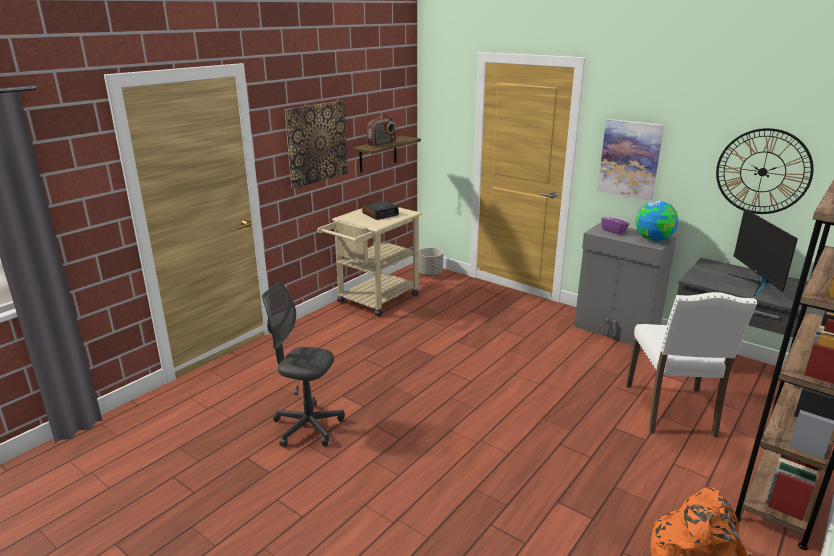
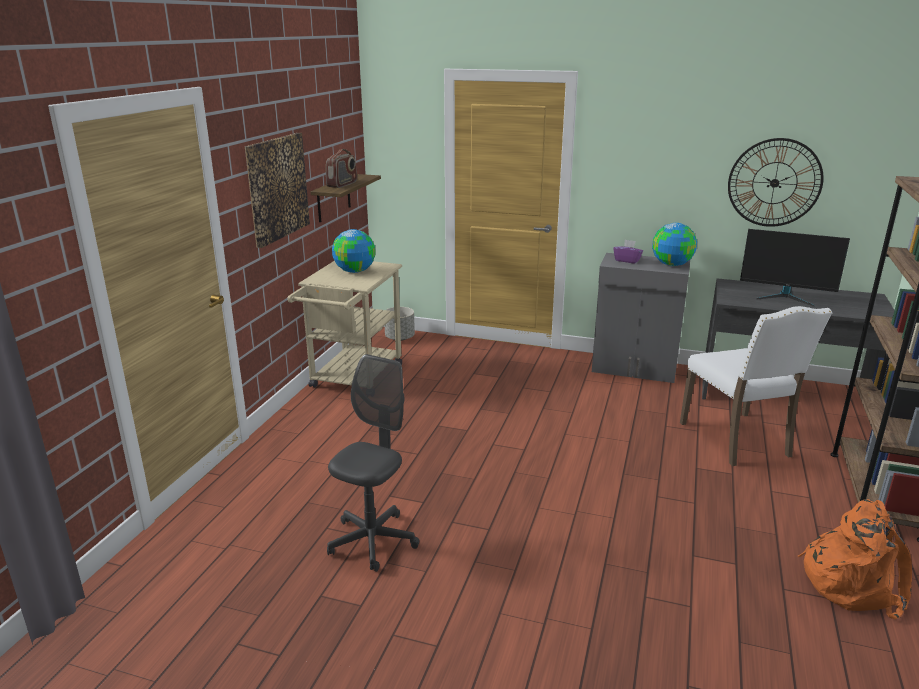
camera: 20 degrees left, 0 degrees up
(308, 427) = (372, 541): grey office chair -> grey office chair turned 120 degrees clockwise
(380, 214) = (354, 271): alarm clock -> globe
(629, 159) = (634, 180): picture -> none
(756, 284) = (785, 297): monitor -> monitor turned 45 degrees counterclockwise

